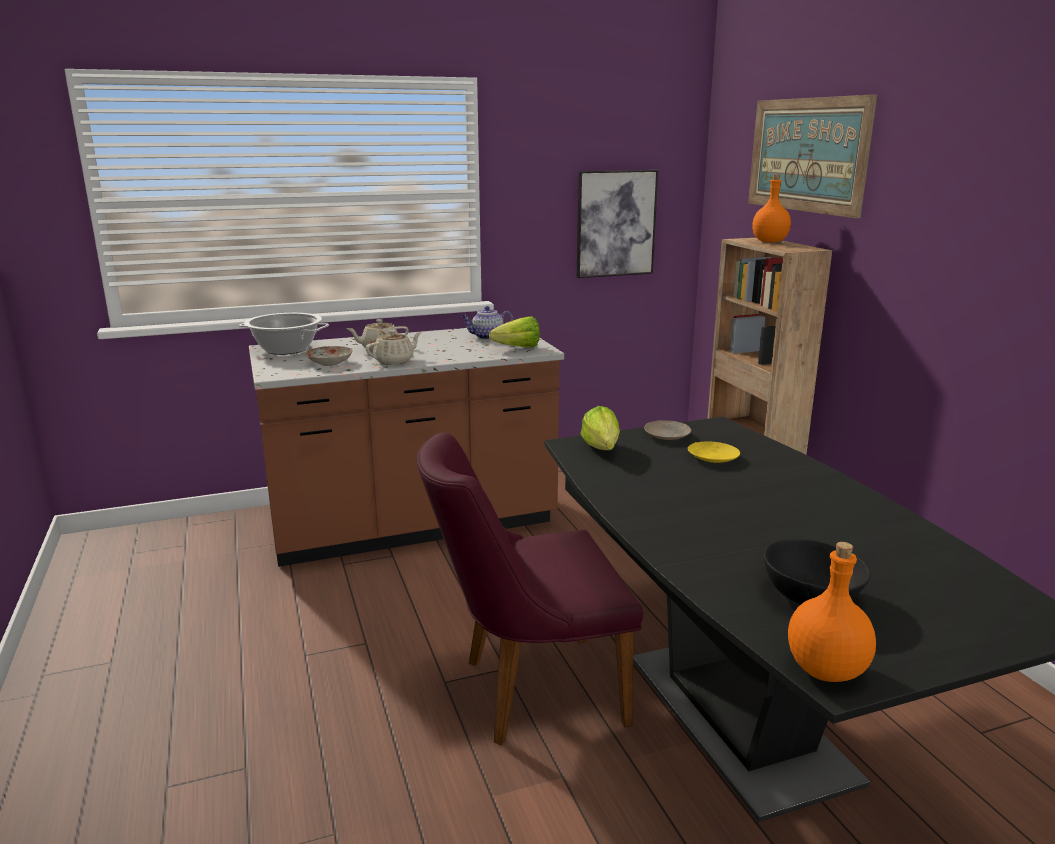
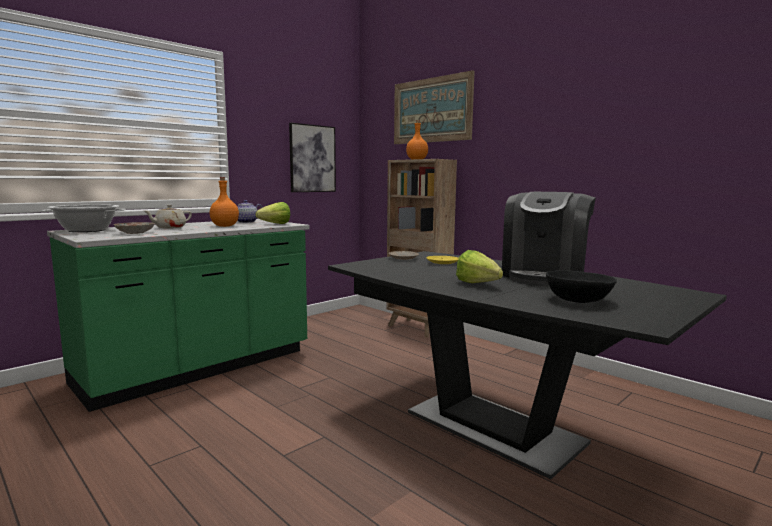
camera: 25 degrees left, 10 degrees down
(395, 361) = (189, 230): beige teapot -> none
(413, 526) = (197, 368): brown counter -> green counter
(527, 691) = (350, 446): purple chair -> none
(601, 451) = (372, 266): lettuce -> lettuce (480, 285)
(826, 669) = (634, 322): orange bottle -> orange bottle (225, 226)
(839, 519) = (544, 275): none -> coffee machine

